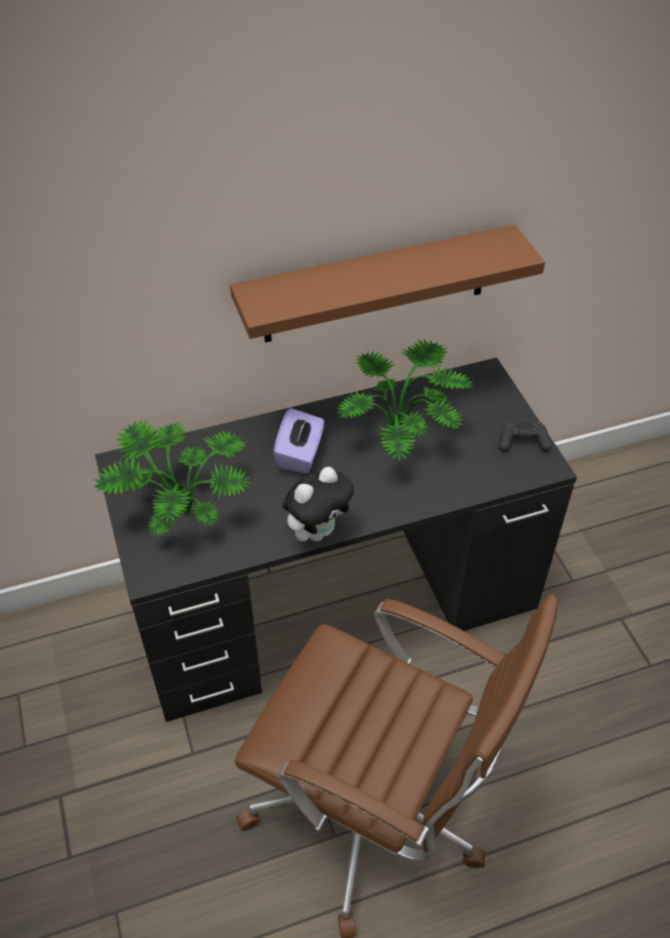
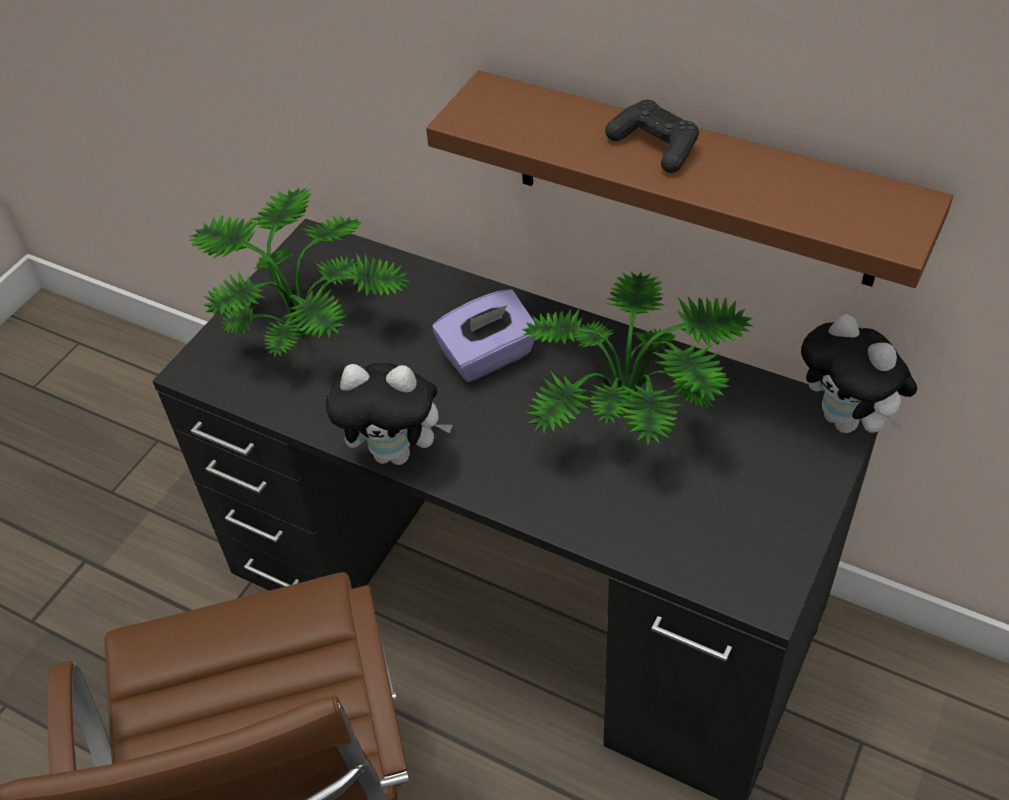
camera: 50 degrees right, 0 degrees up
(489, 372) = (847, 421): none -> plush toy
(522, 442) = (771, 540): black game controller -> black game controller (654, 146)

